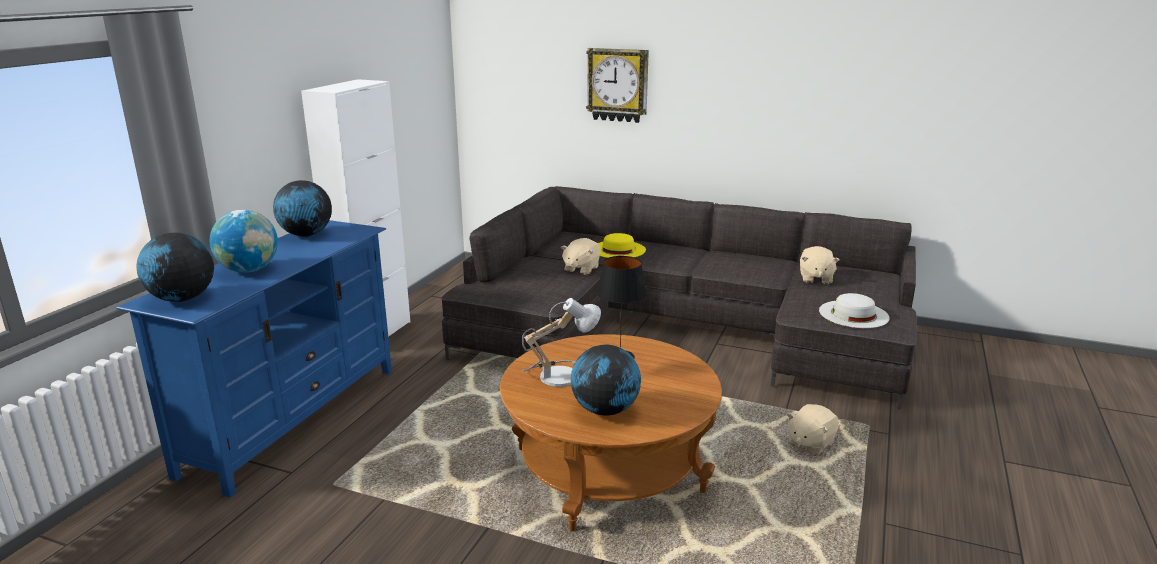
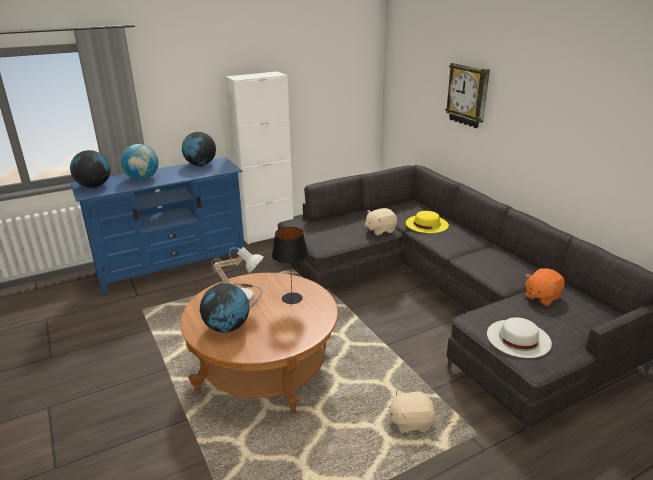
camera: 40 degrees right, 5 degrees up
(815, 278) = (541, 297): beige plush toy -> orange plush toy

